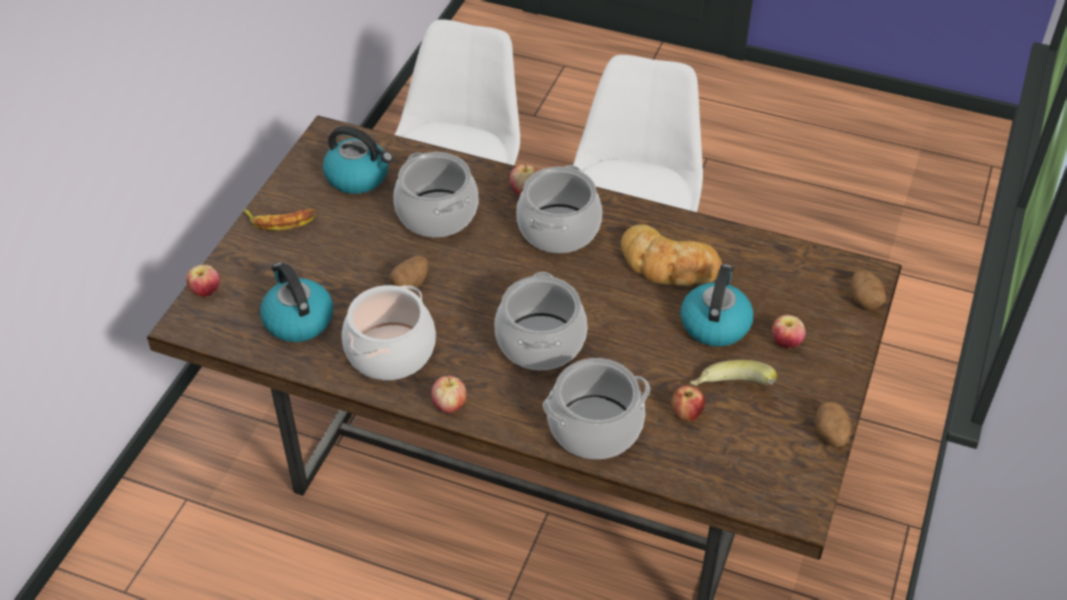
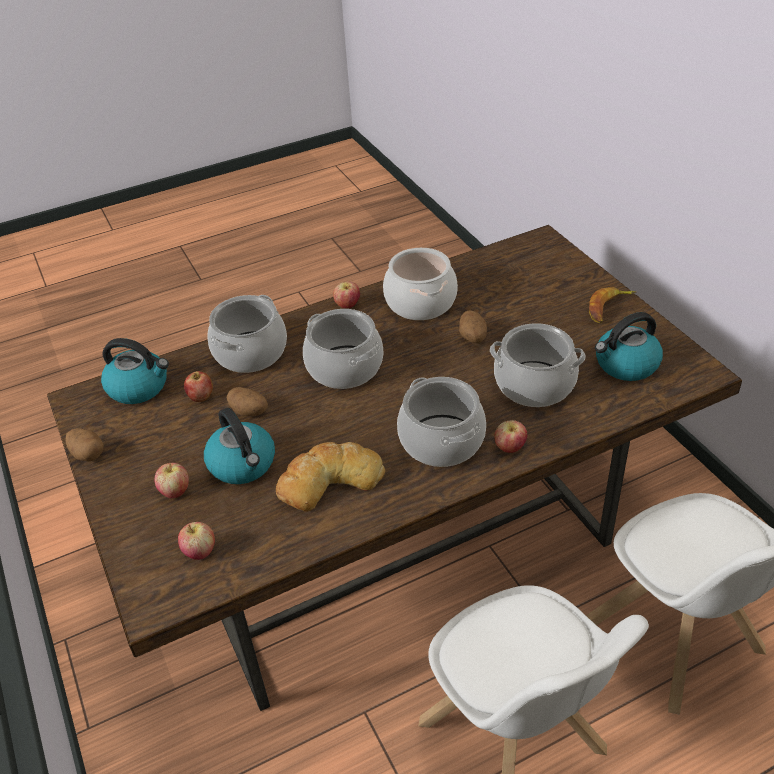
camera: 135 degrees right, 5 degrees down
(206, 291) = (565, 254): apple -> apple (200, 551)
(297, 320) = (495, 279): kettle -> kettle (139, 387)
(730, 392) = (184, 429): banana -> none
(864, 299) = (138, 578): potato -> potato (250, 412)

